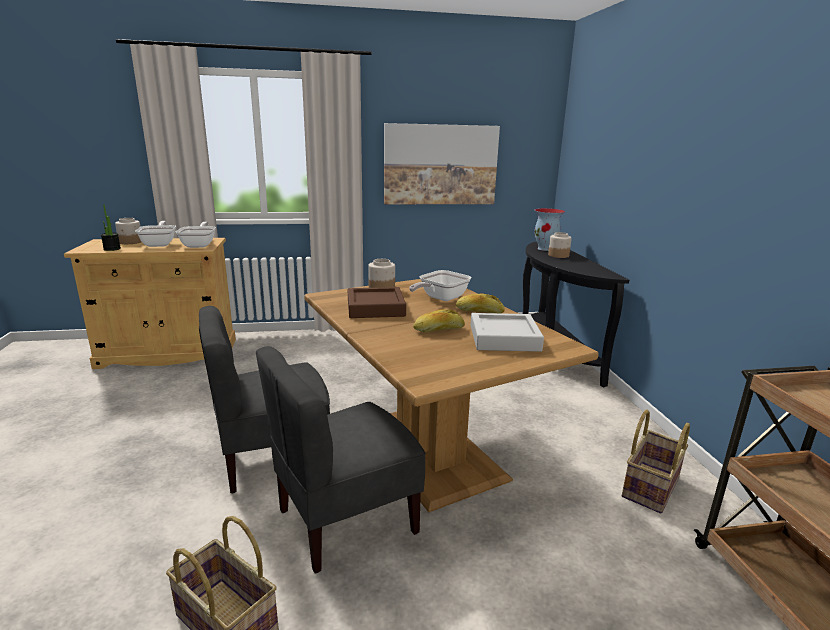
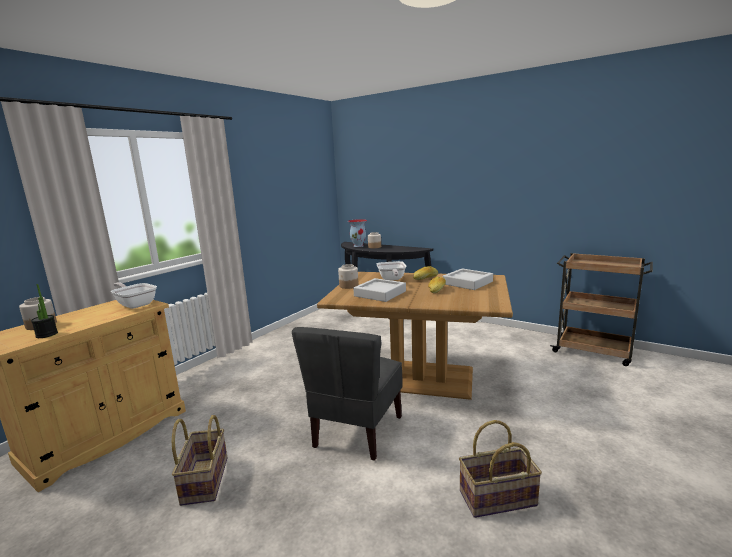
camera: 45 degrees left, 5 degrees down
(160, 244) = (87, 316): frying pan -> none
(346, 520) = (450, 426): grey chair -> none
(375, 308) = (380, 294): brown tray -> grey tray
(440, 165) = (278, 200): picture -> none
(649, 486) = (511, 342): basket -> basket (204, 480)

